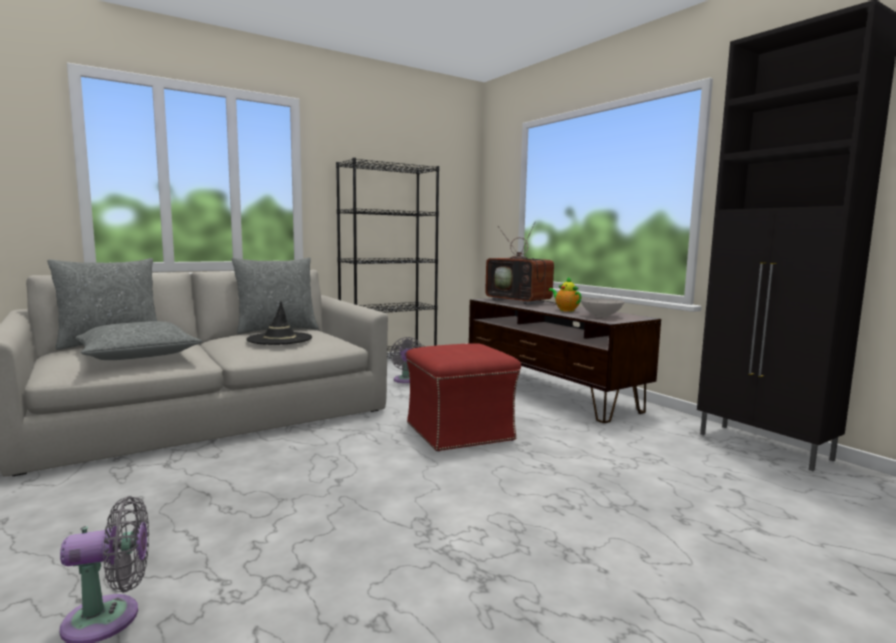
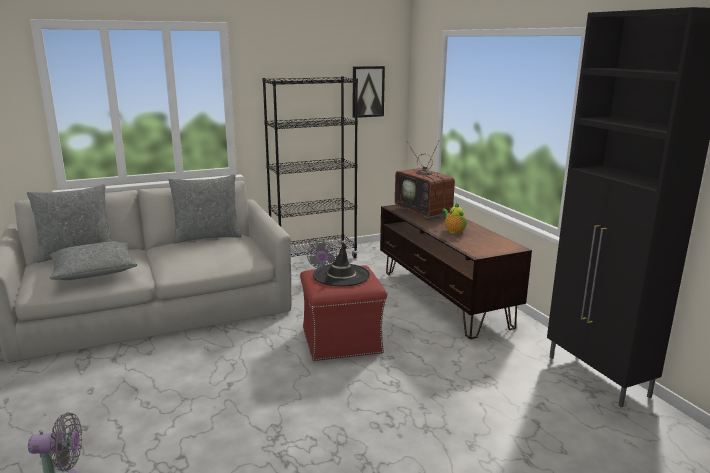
camera: 10 degrees right, 10 degrees up
(279, 339) = (204, 253): black hat -> black hat (341, 275)
(441, 190) = (367, 91): none -> picture
(602, 316) = (478, 244): white bowl -> none

